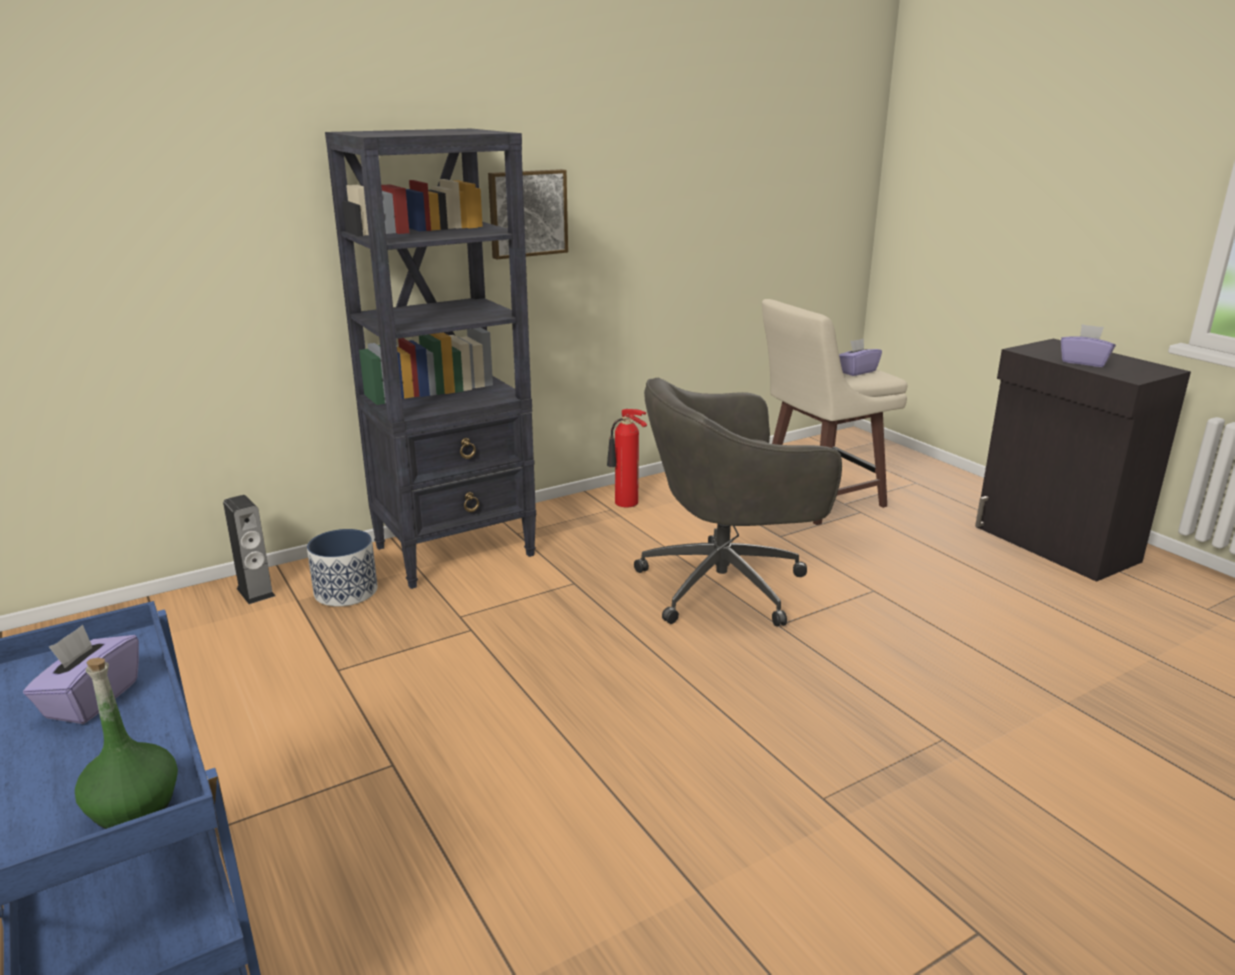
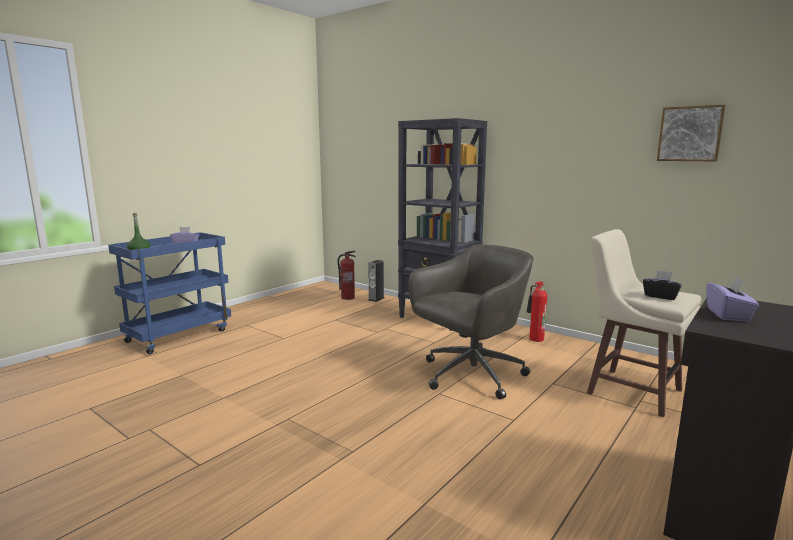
camera: 70 degrees right, 10 degrees down
(192, 626) = (348, 297): none -> fire extinguisher
(346, 592) = (388, 309): planter -> none
(527, 213) = (516, 164): picture -> picture (690, 134)
(727, 585) = (470, 375): grey office chair -> grey office chair turned 90 degrees clockwise
(856, 371) = (660, 296): purple tissue box -> black tissue box

